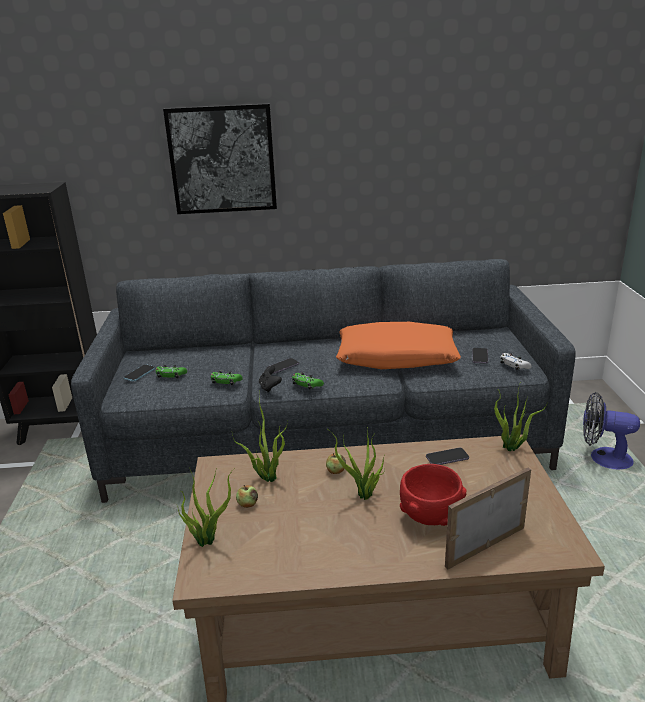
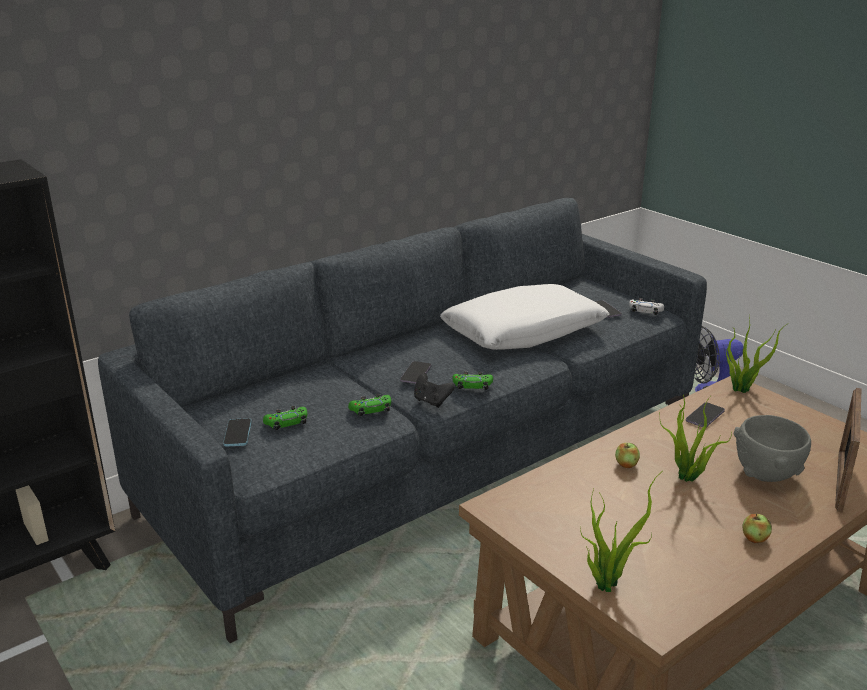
camera: 35 degrees left, 0 degrees up
(222, 159) = (250, 104): picture -> none
(247, 504) = (590, 530): apple -> apple (754, 538)
(267, 477) = (569, 496): potted plant -> none
(396, 357) = (523, 332): orange pillow -> white pillow
(430, 516) = (766, 474): red bowl -> grey bowl

